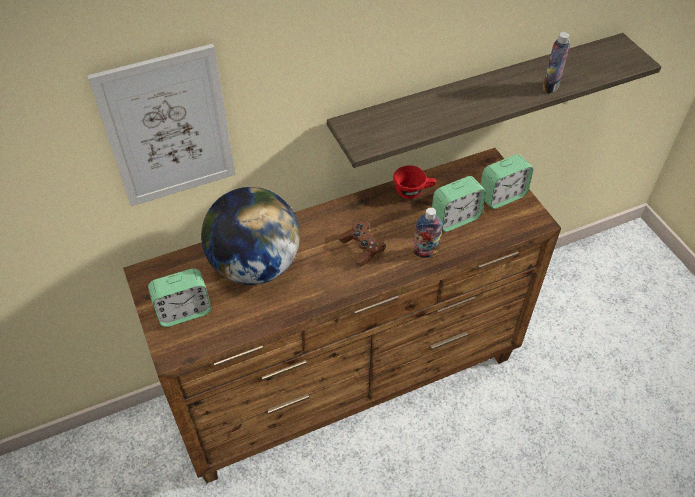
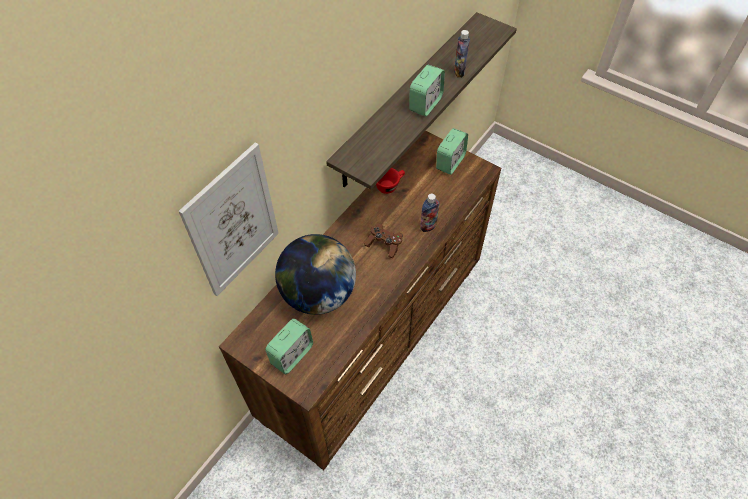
camera: 30 degrees left, 5 degrees up
(455, 218) = (431, 193): alarm clock -> alarm clock (425, 104)

